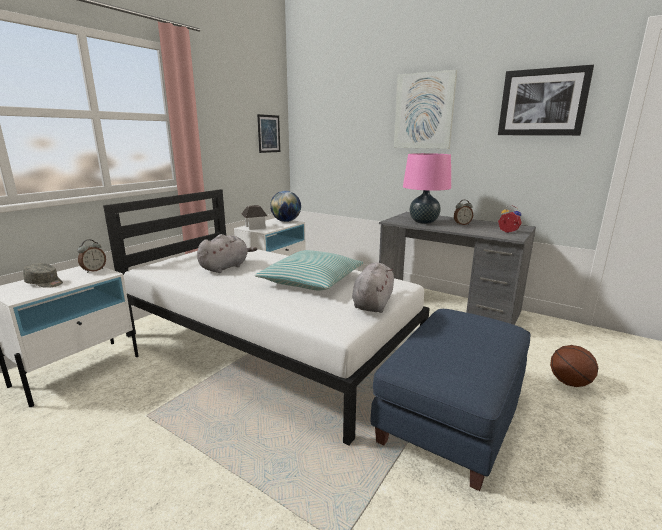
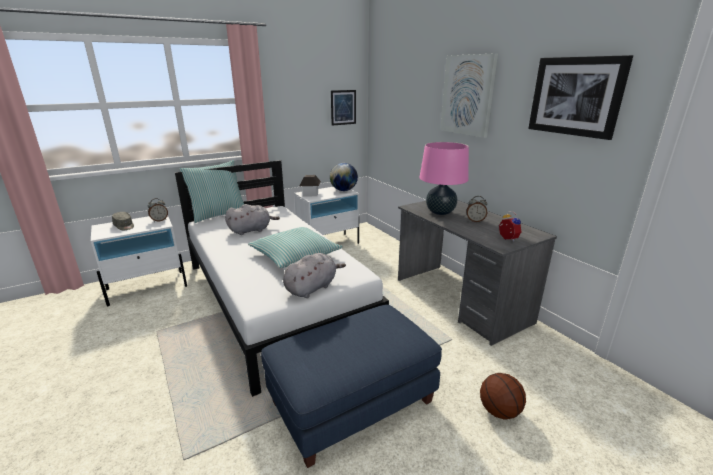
camera: 25 degrees right, 5 degrees up
(158, 259) = (218, 214): none -> pillow

